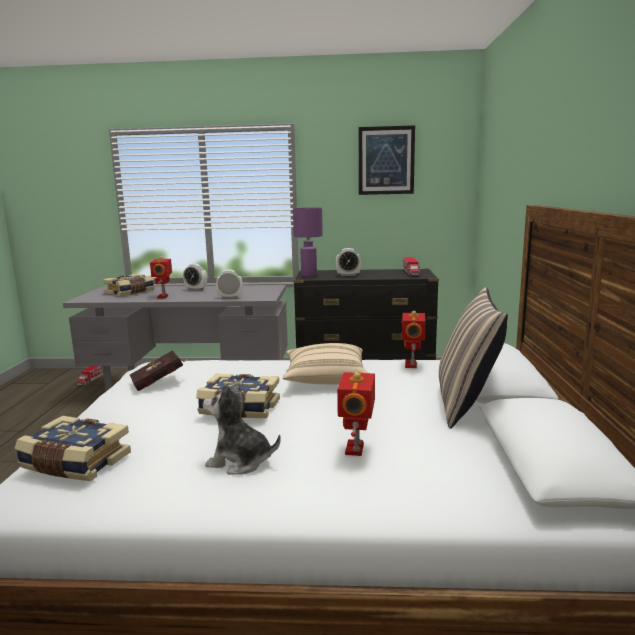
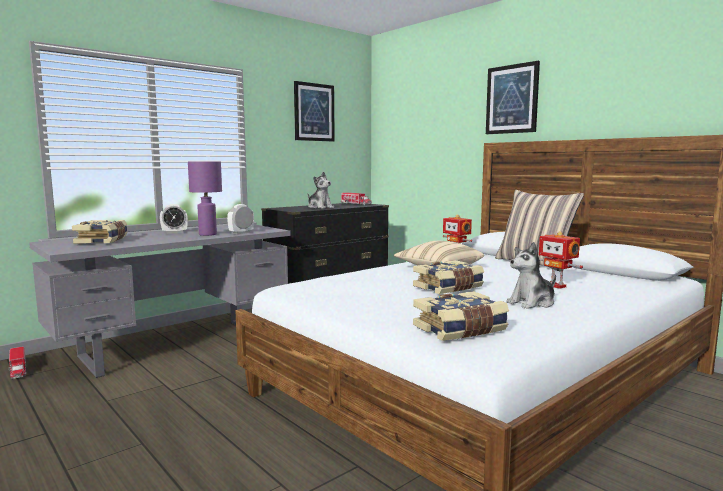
camera: 45 degrees left, 5 degrees down
(160, 383) = (343, 292): red book -> none
(163, 297) = (165, 239): toy robot -> none
(309, 275) = (289, 209): purple table lamp -> purple table lamp (208, 234)
(348, 275) = (320, 207): alarm clock -> plush toy
(558, 137) = (512, 99): none -> picture

